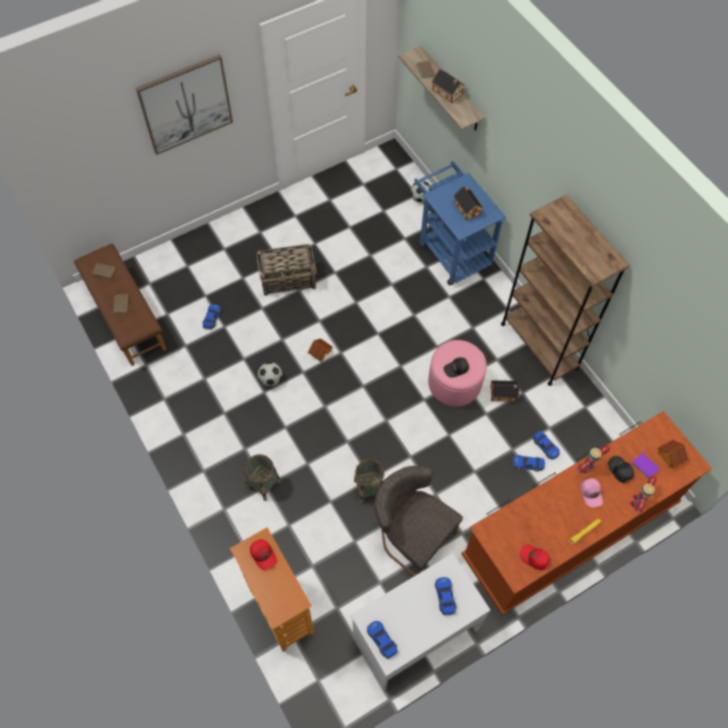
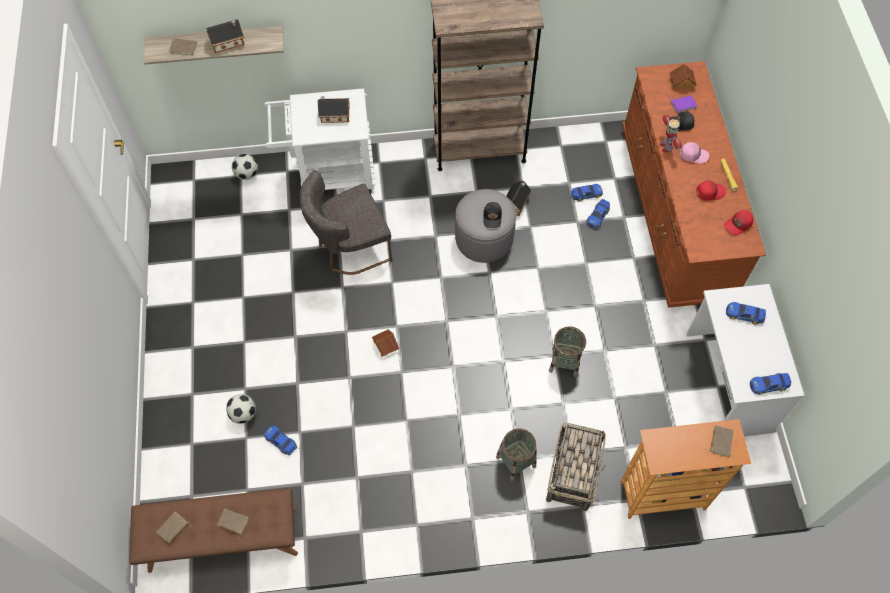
camera: 65 degrees left, 0 degrees up
(186, 104) = (74, 292): picture -> none
(263, 554) = (669, 444): red cap -> red cap (709, 192)
(271, 379) = (393, 407): football -> football (243, 414)
(283, 596) = (720, 441): none -> brown book
(288, 279) = (275, 341): basket -> basket (573, 473)
(411, 535) = (629, 344): grey chair -> grey chair (349, 248)
(451, 250) = (329, 175): blue cart -> white cart
(454, 383) = (484, 238): pink ottoman -> grey ottoman
(637, 501) = (714, 125): toy robot -> none

